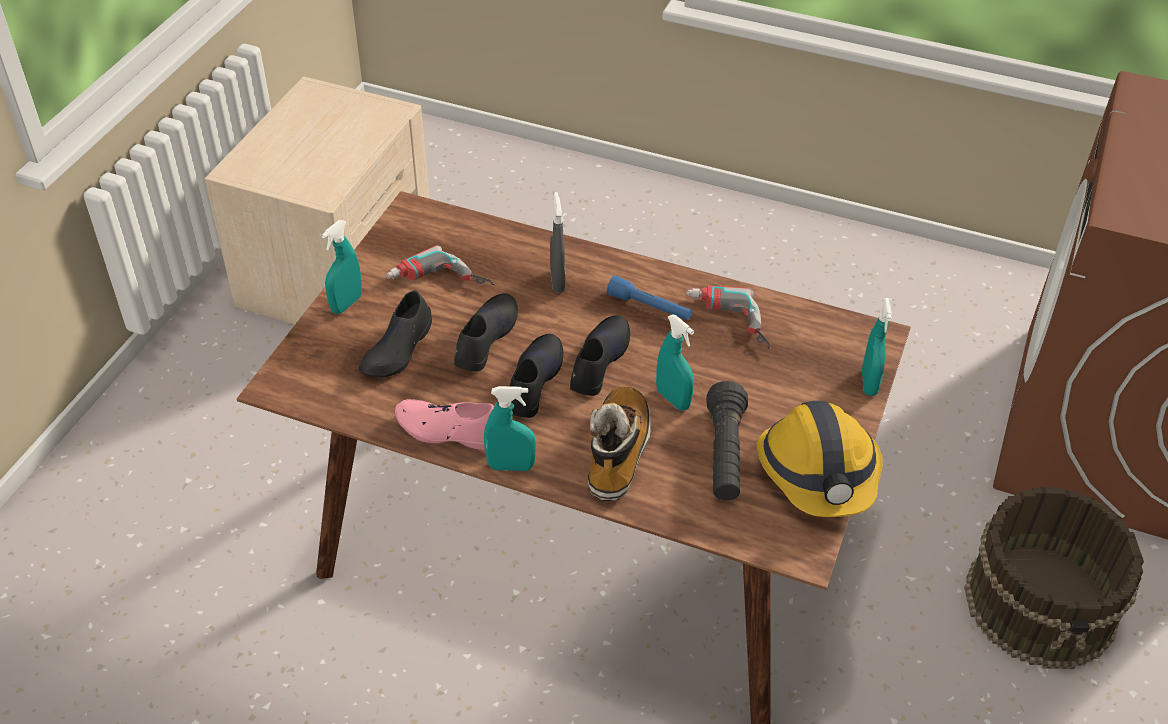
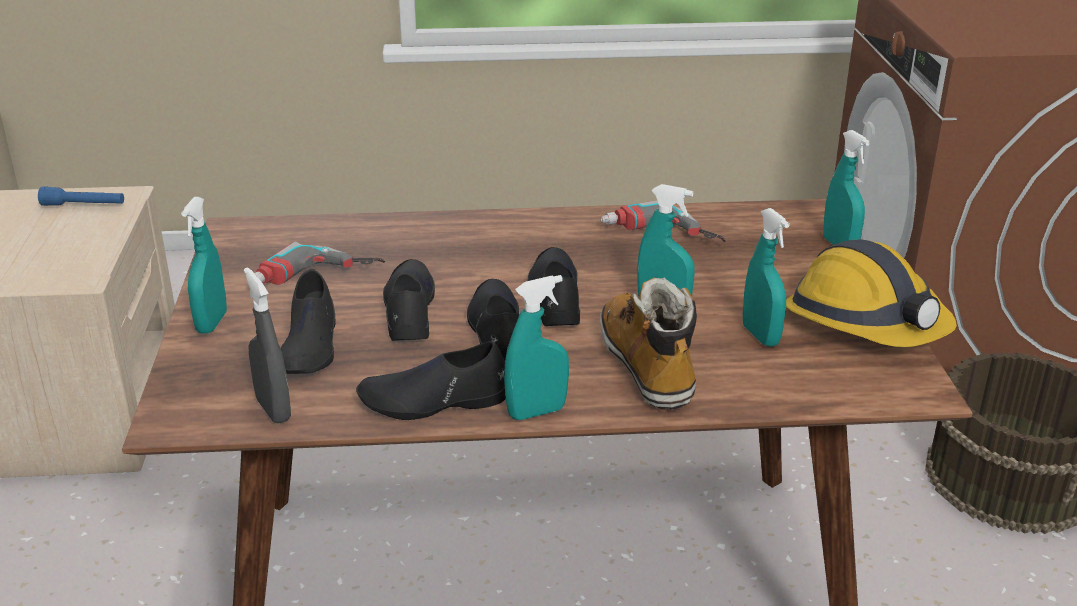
camera: 25 degrees left, 15 degrees down
(450, 430) = (435, 401): pink shoe -> black shoe
(557, 281) = (452, 246): grey spray bottle -> grey spray bottle (273, 410)
(649, 307) = (569, 243): blue flashlight -> blue flashlight (84, 206)
(725, 455) = (760, 336): black flashlight -> turquoise spray bottle

